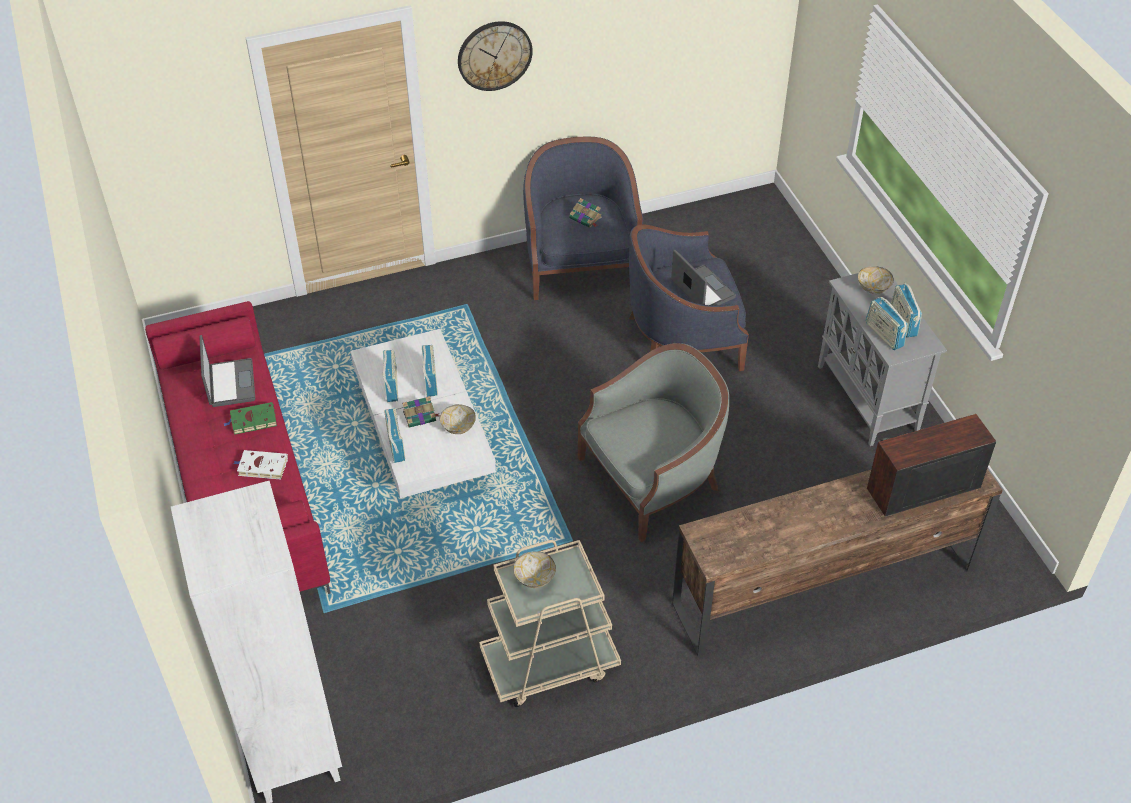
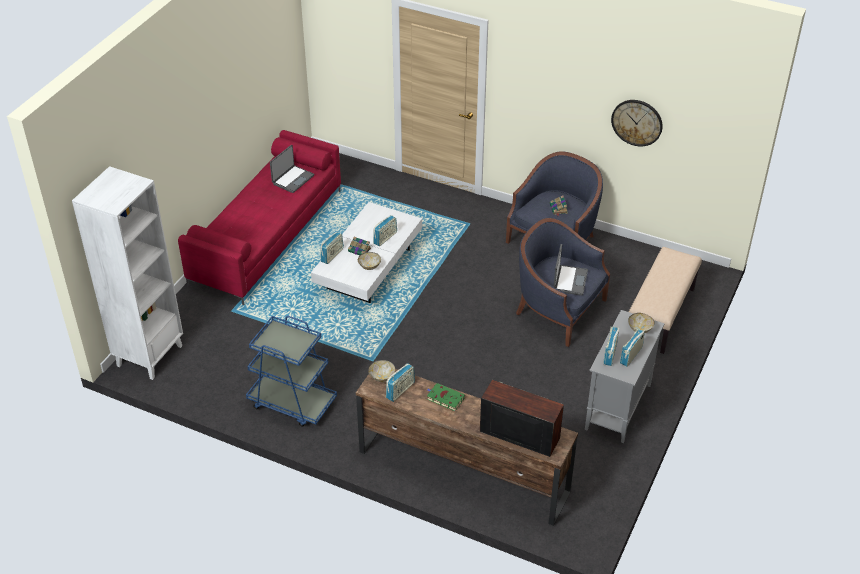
camera: 45 degrees right, 5 degrees down
(252, 421) = (281, 201): green book -> green book (444, 398)
(261, 467) = (259, 222): white book -> none
(391, 386) = (365, 229): radio -> radio (400, 390)
(494, 55) = (535, 75): wall clock -> wall clock (637, 122)
(534, 578) = (283, 335): bowl -> bowl (381, 377)
(549, 663) = (292, 402): beige cart -> blue cart
(652, 480) = (447, 363): grey armchair -> none
(781, 274) = (661, 315): none -> beige bench

